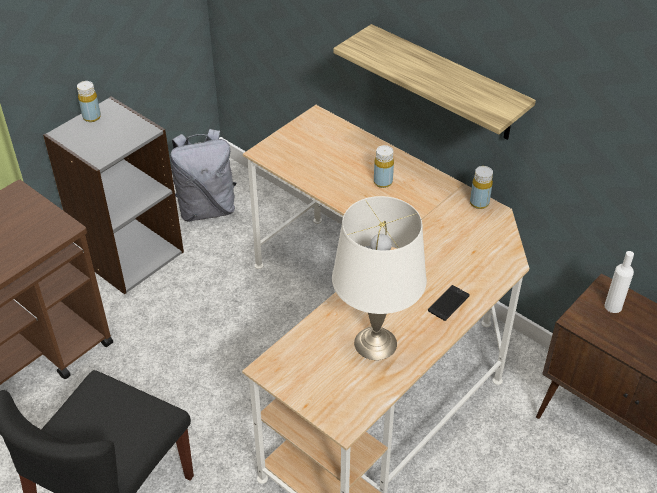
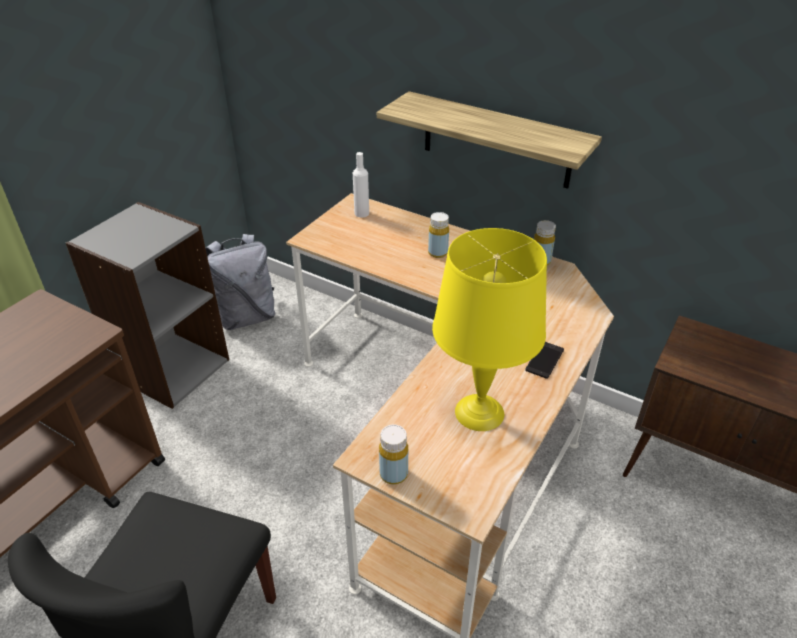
camera: 10 degrees left, 5 degrees down
(92, 117) = (119, 222): yellow bottle -> yellow bottle (393, 474)
(375, 342) = (479, 411): white table lamp -> yellow table lamp
(613, 306) = (705, 345): white bottle -> white bottle (361, 213)

